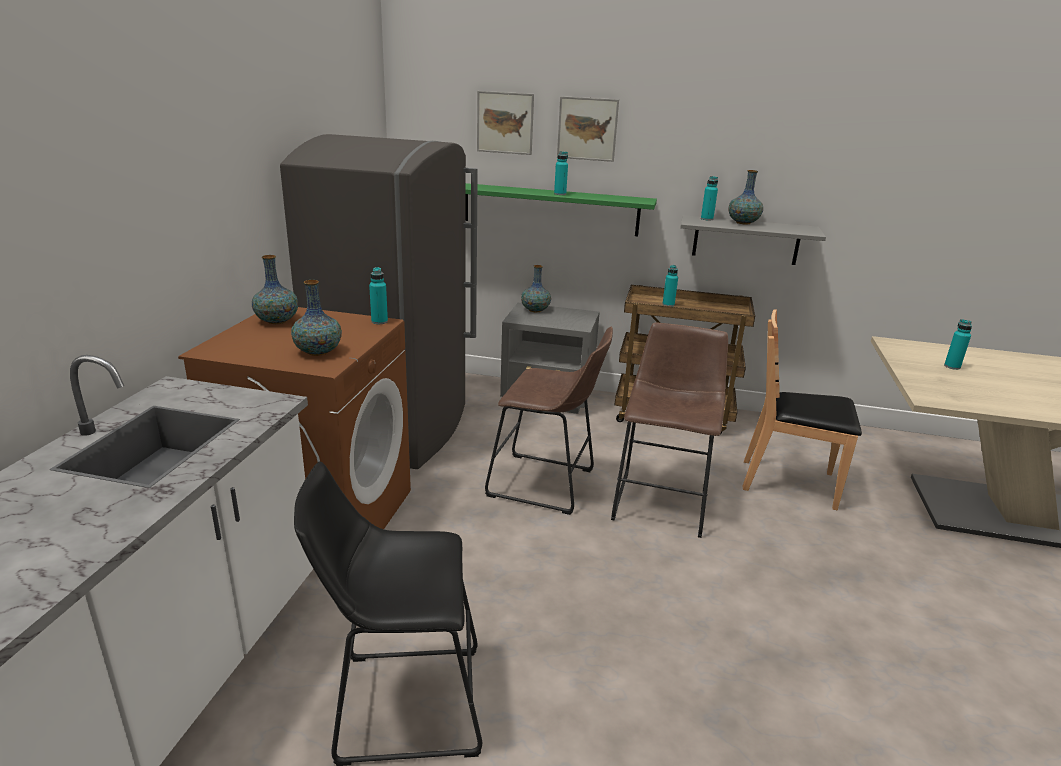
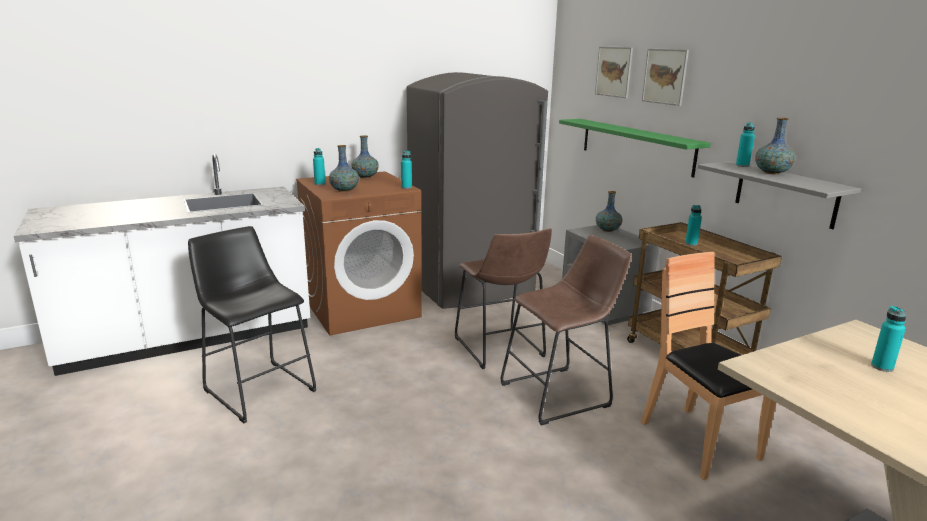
camera: 50 degrees right, 5 degrees down
(560, 194) = (631, 131): turquoise bottle -> turquoise bottle (320, 184)

